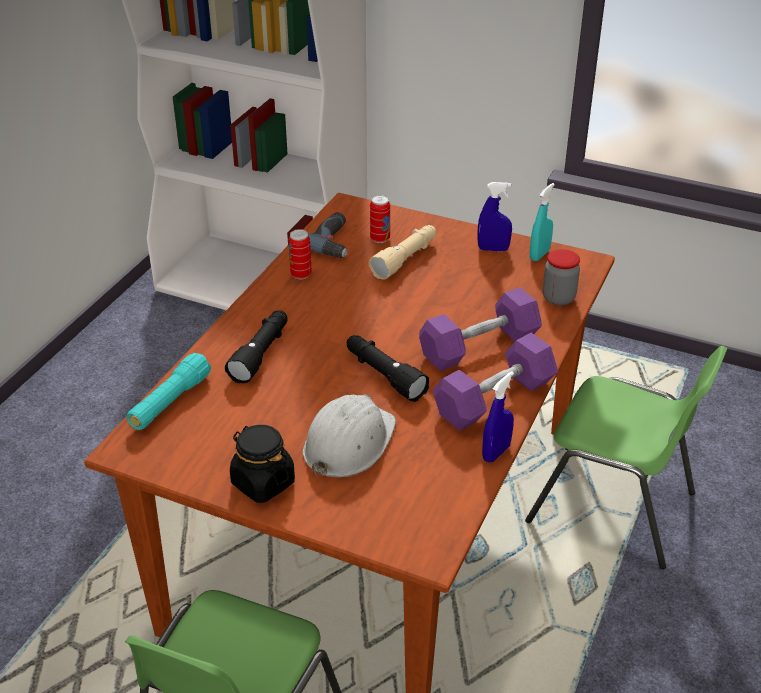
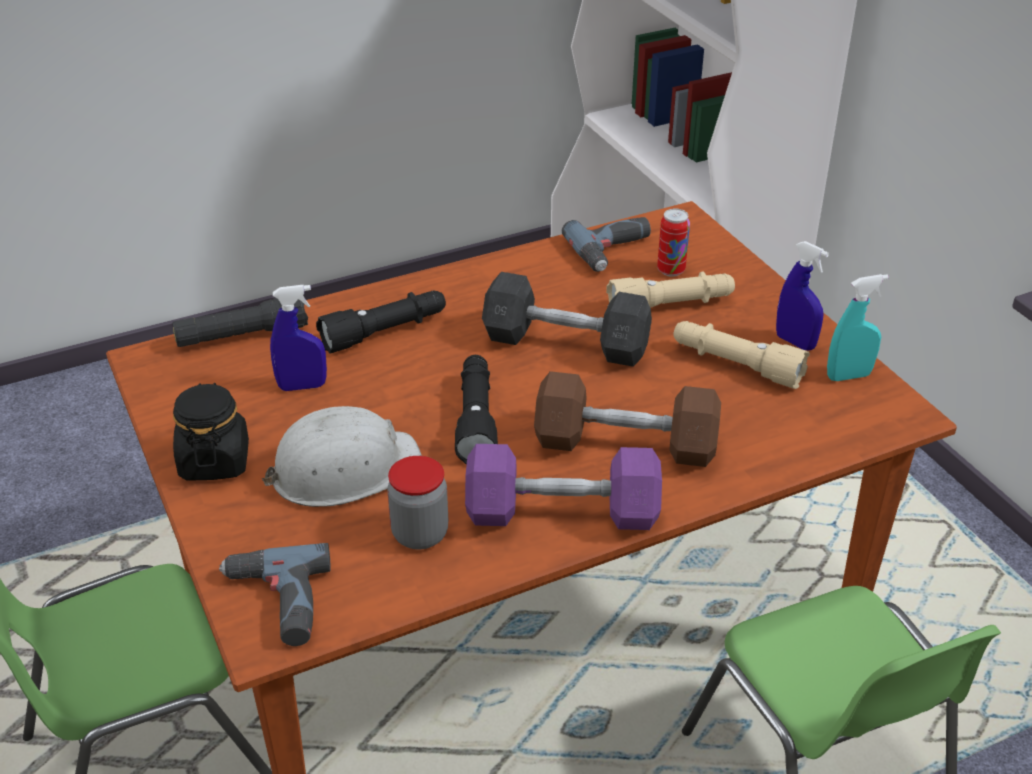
camera: 40 degrees right, 0 degrees up
(170, 402) = (242, 336): turquoise flashlight -> black flashlight
(301, 275) = (532, 270): can -> none
(376, 308) = (566, 343): none -> grey dumbbell
(412, 534) = (275, 604): none -> power drill
(479, 346) = (625, 444): purple dumbbell -> brown dumbbell
(480, 276) = (736, 365): none -> beige flashlight
(496, 453) = (481, 574): blue spray bottle -> blue spray bottle (302, 386)
(558, 298) = (803, 439): jar -> jar (420, 534)

